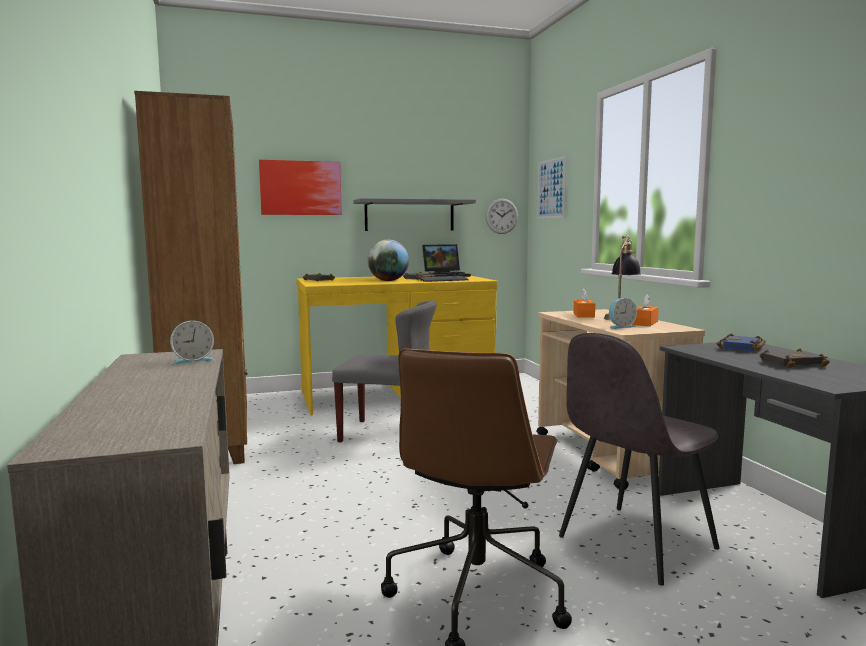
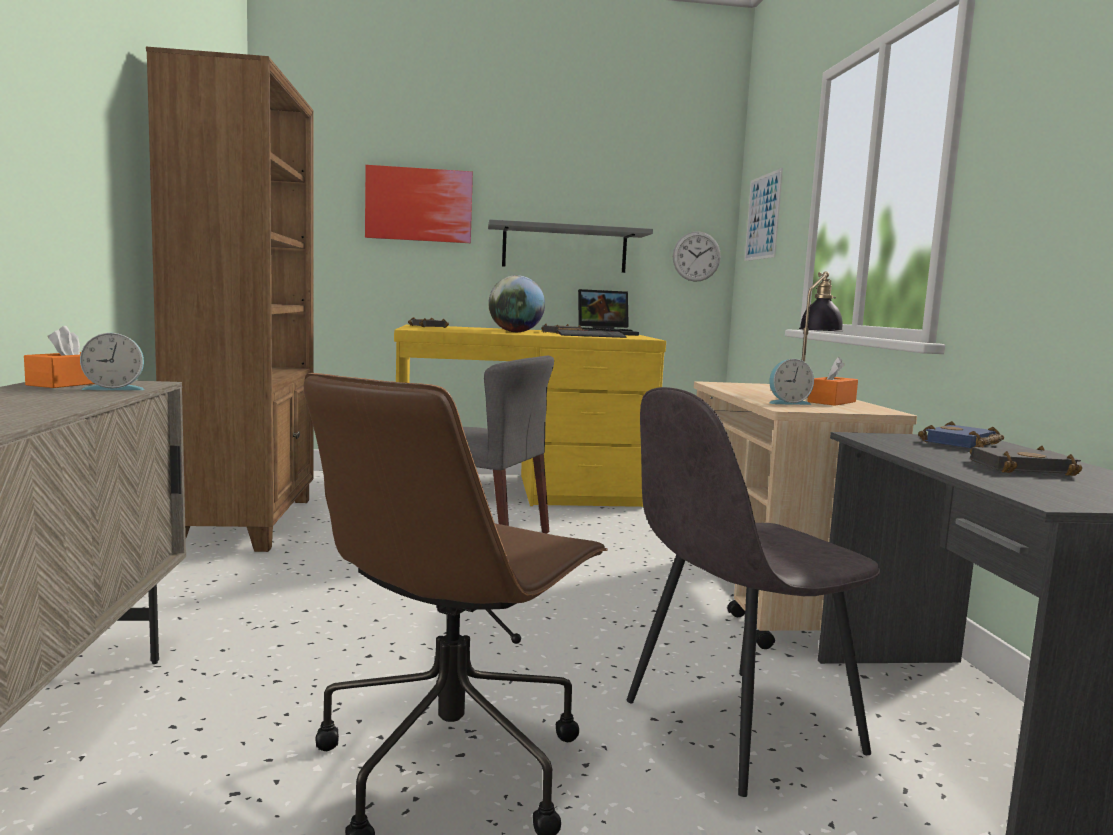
camera: 10 degrees right, 0 degrees up
(583, 315) = (754, 388): orange tissue box -> orange tissue box (69, 383)

